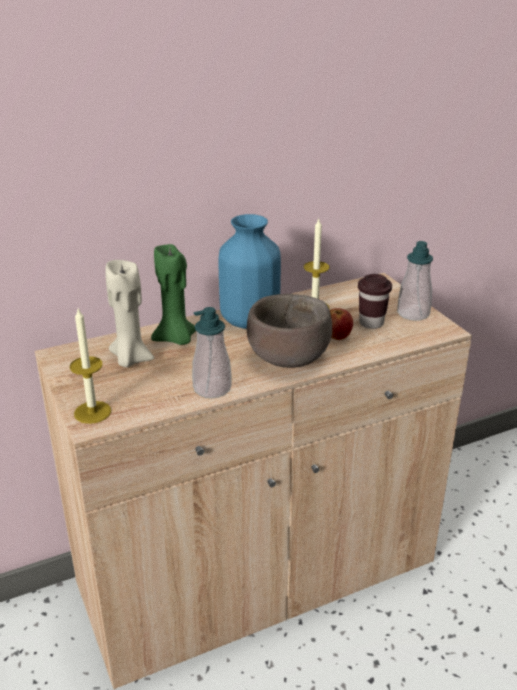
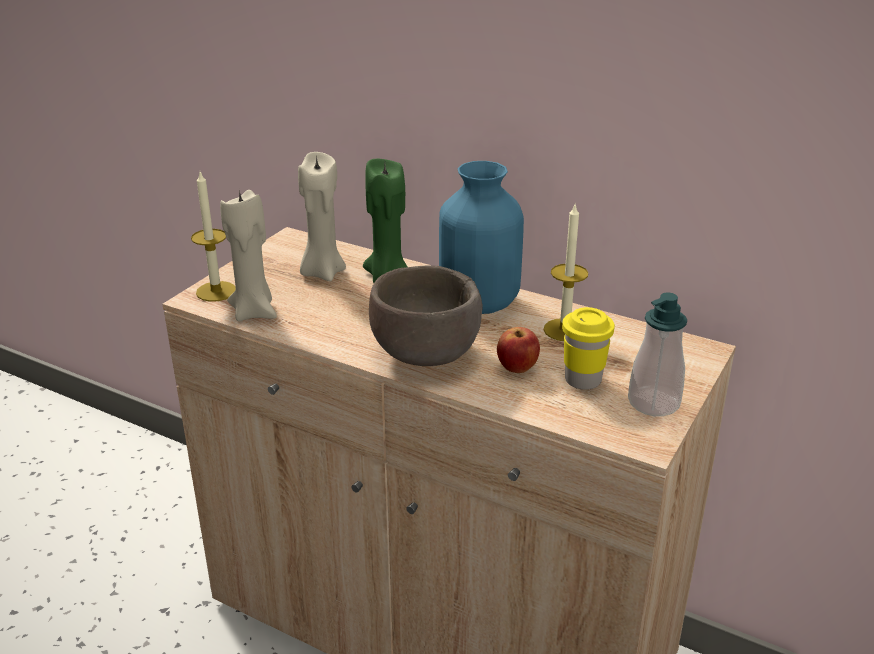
camera: 55 degrees right, 0 degrees up
(148, 405) = (254, 312): none -> beige candle
(212, 388) = (317, 332): soap dispenser -> none
(371, 323) = (583, 380): brown cup -> yellow cup

